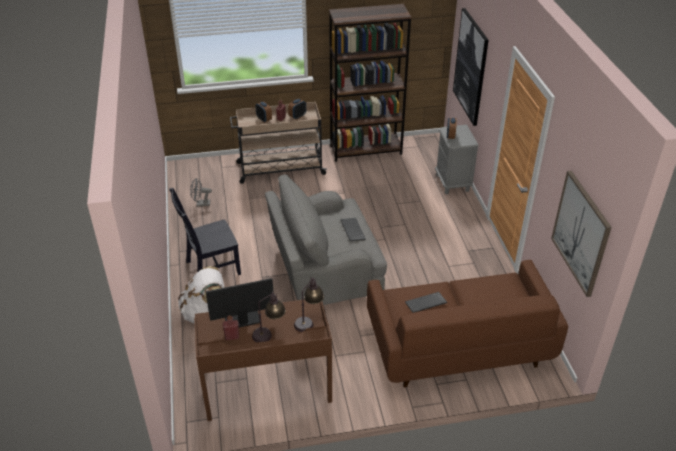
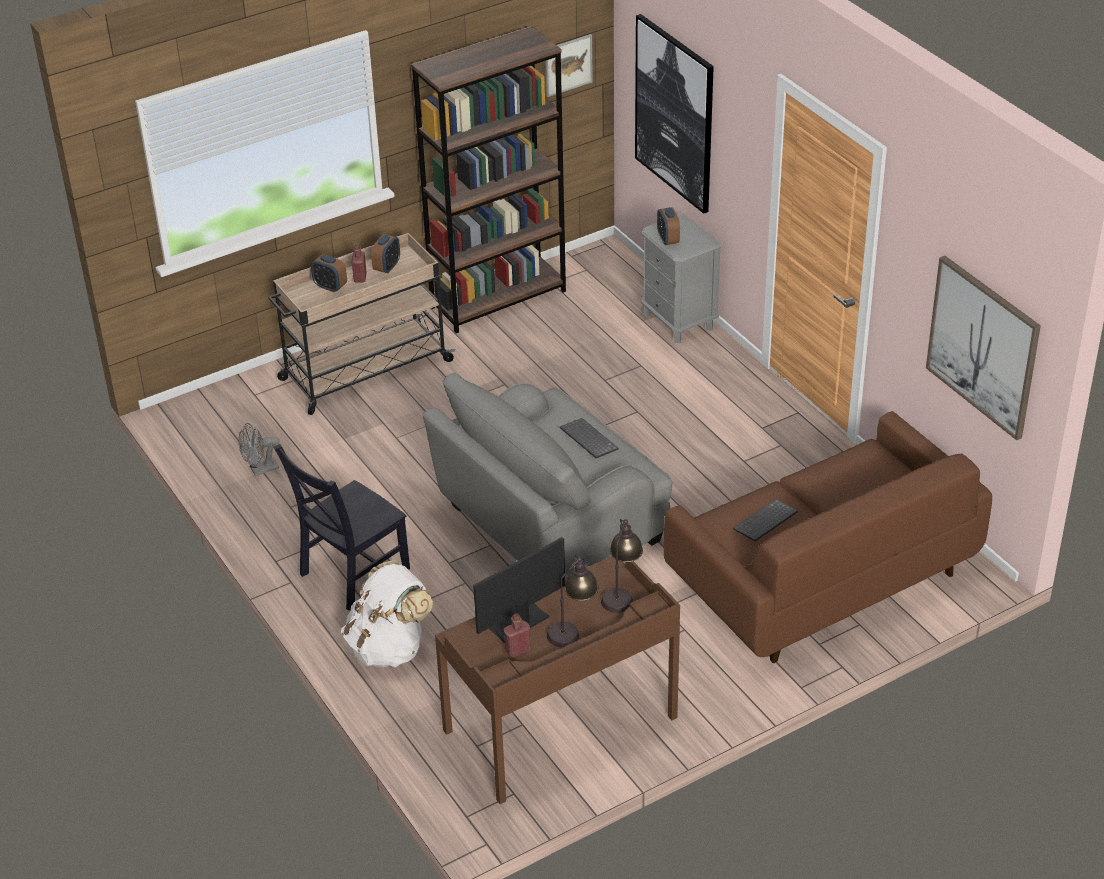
camera: 20 degrees left, 0 degrees up
(424, 31) = (568, 65): none -> picture

